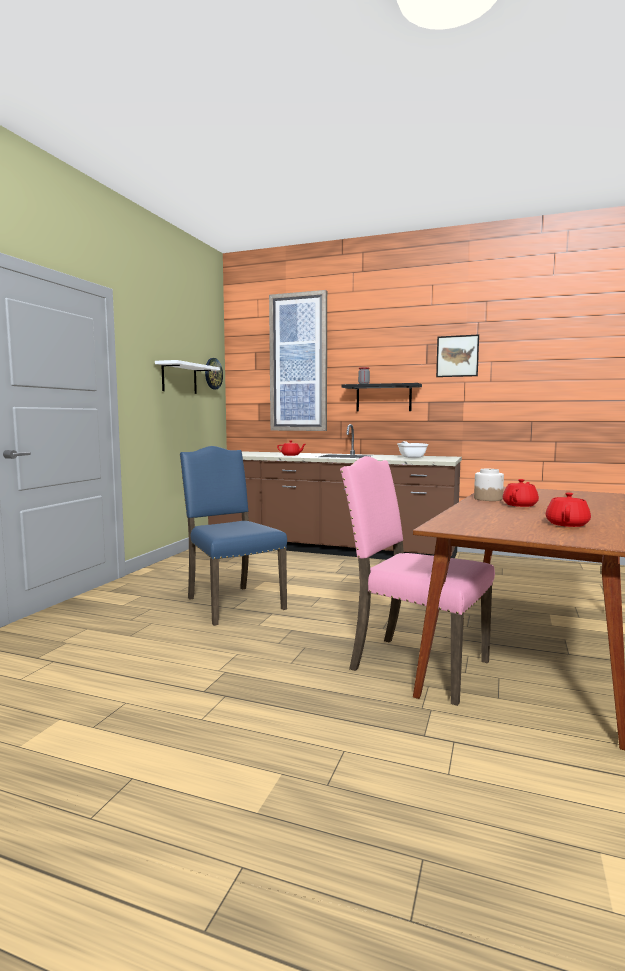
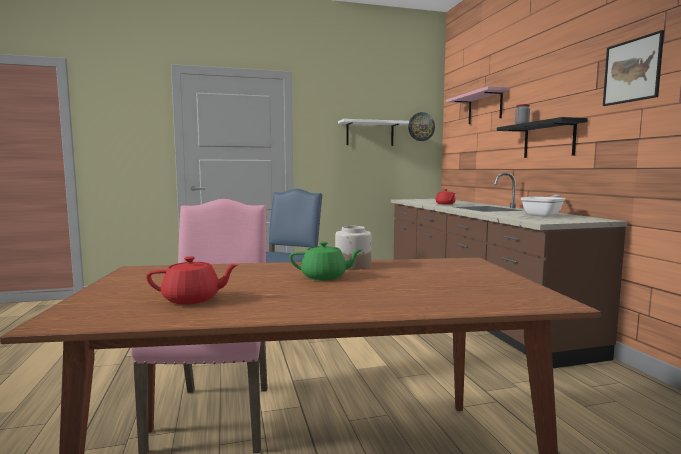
camera: 55 degrees right, 0 degrees up
(298, 363) = (485, 107): picture -> pink shelf
(520, 505) = (325, 277): red teapot -> green teapot

